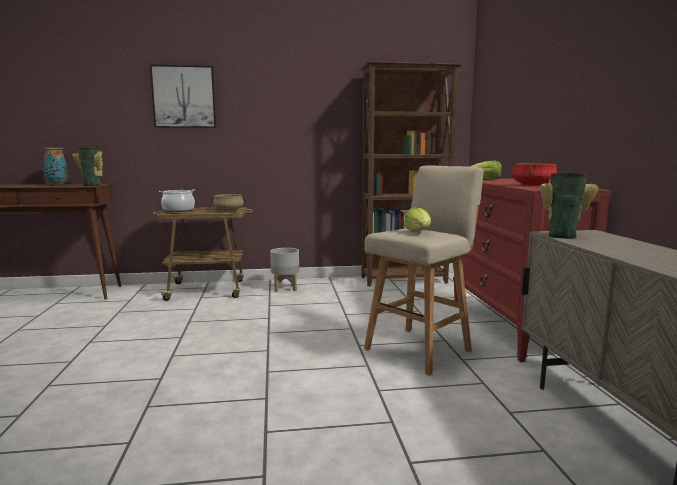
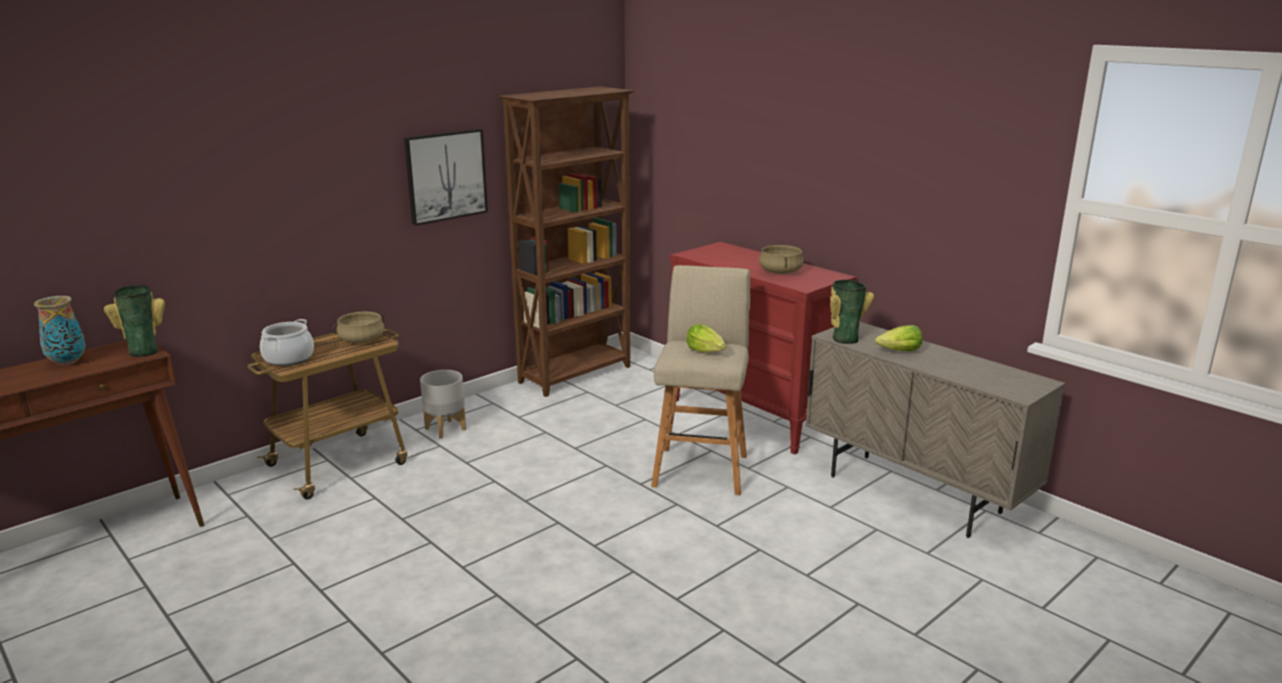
camera: 35 degrees left, 10 degrees up
(184, 97) = (249, 170): picture -> picture (446, 176)
(485, 179) = (700, 251): lettuce -> lettuce (899, 351)
(533, 185) = (781, 272): red cooking pot -> beige cooking pot

